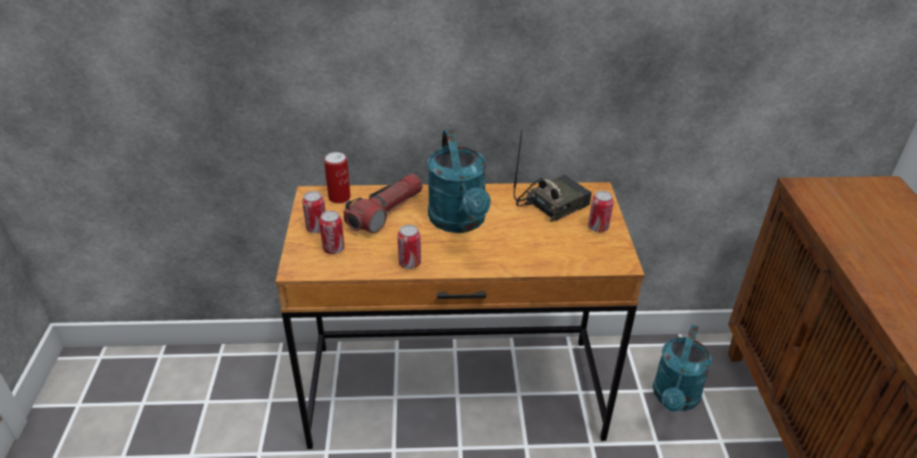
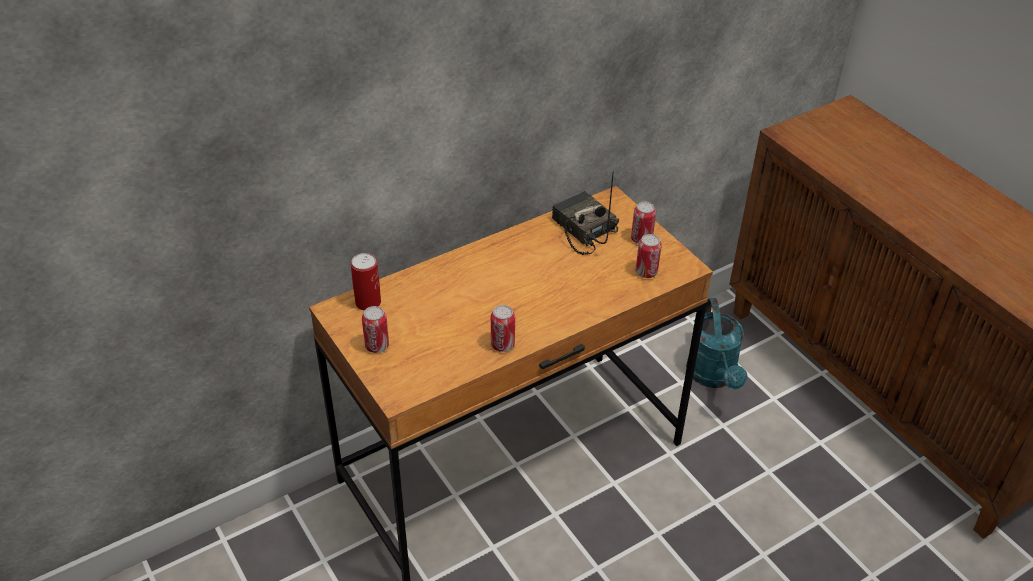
camera: 30 degrees left, 5 degrees up
(333, 249) = (415, 360): can -> can (646, 272)
(386, 212) = (431, 300): flashlight -> none
(460, 222) = (513, 282): turquoise watering can -> none
(552, 203) = (582, 229): radio -> radio turned 60 degrees counterclockwise

